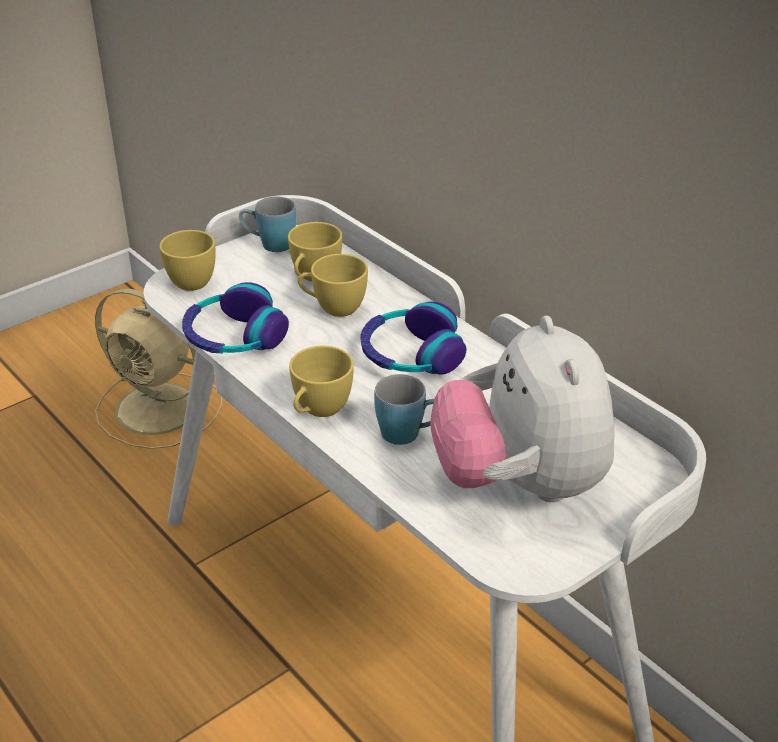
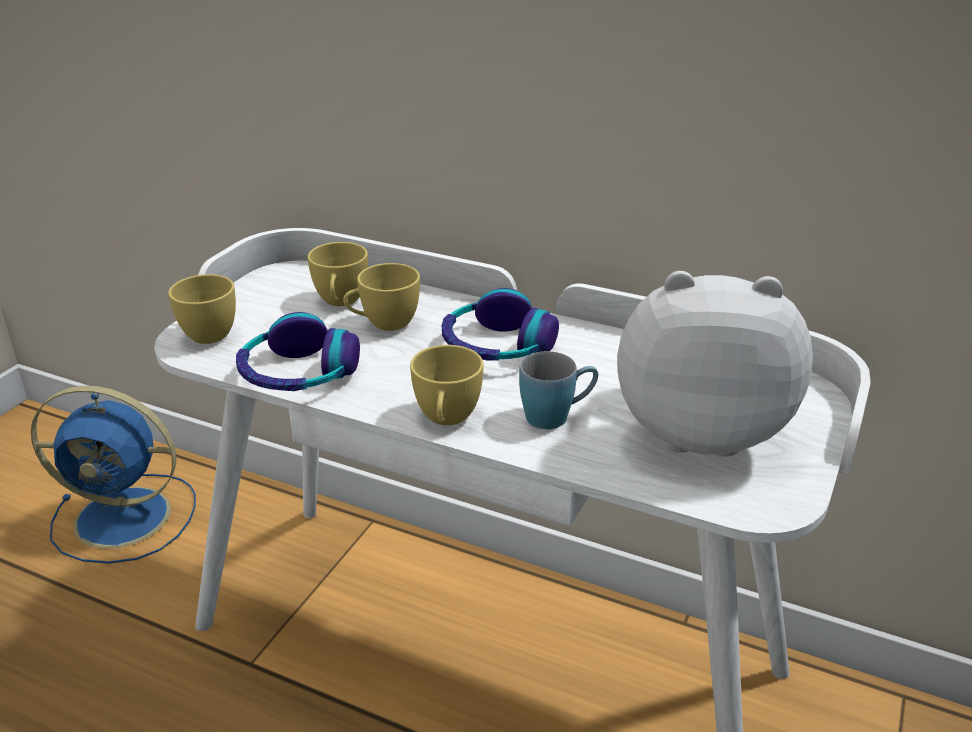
camera: 25 degrees left, 5 degrees down
(160, 410) = (127, 517): beige fan -> blue fan
(269, 244) = (269, 283): blue mug -> none
(520, 483) = (699, 430): plush toy -> plush toy turned 135 degrees clockwise

